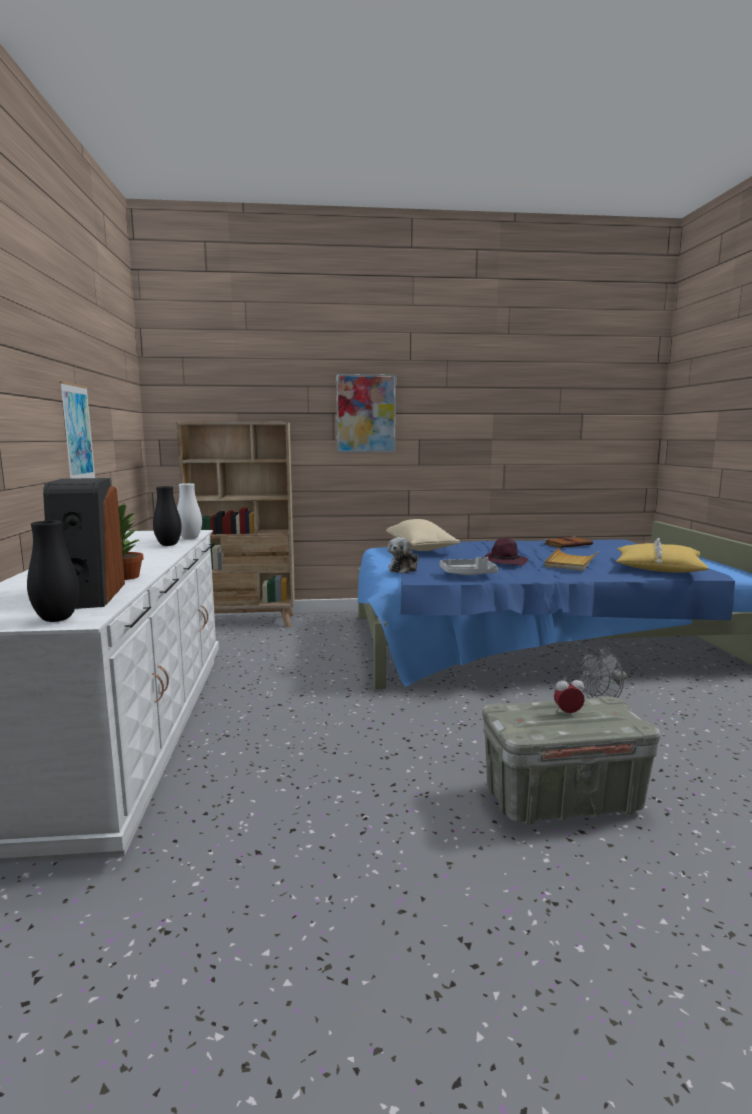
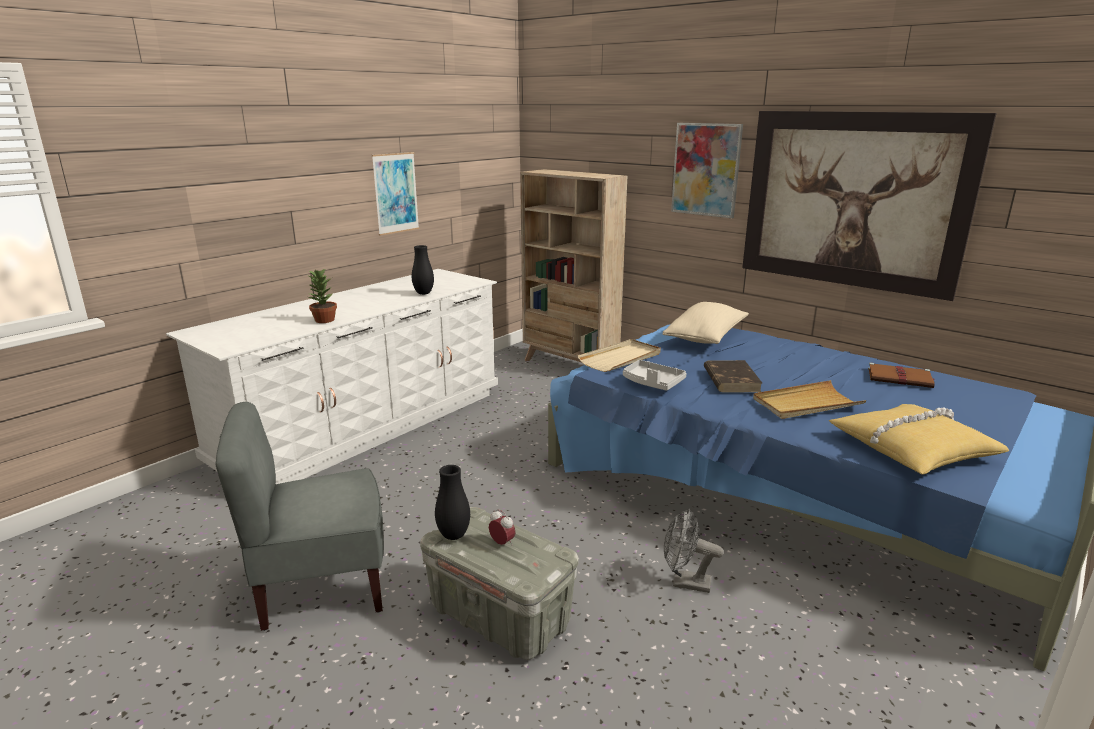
camera: 45 degrees right, 10 degrees up
(57, 619) = (222, 345): black vase -> black vase (453, 535)
(88, 596) = (273, 331): speaker -> none
(190, 538) = (453, 289): white vase -> none
(389, 880) = (322, 587): none -> grey chair
(404, 569) = (621, 358): plush toy -> beige tray
(487, 429) = (853, 200): none -> picture
(504, 562) = (731, 379): purple hat -> brown book

